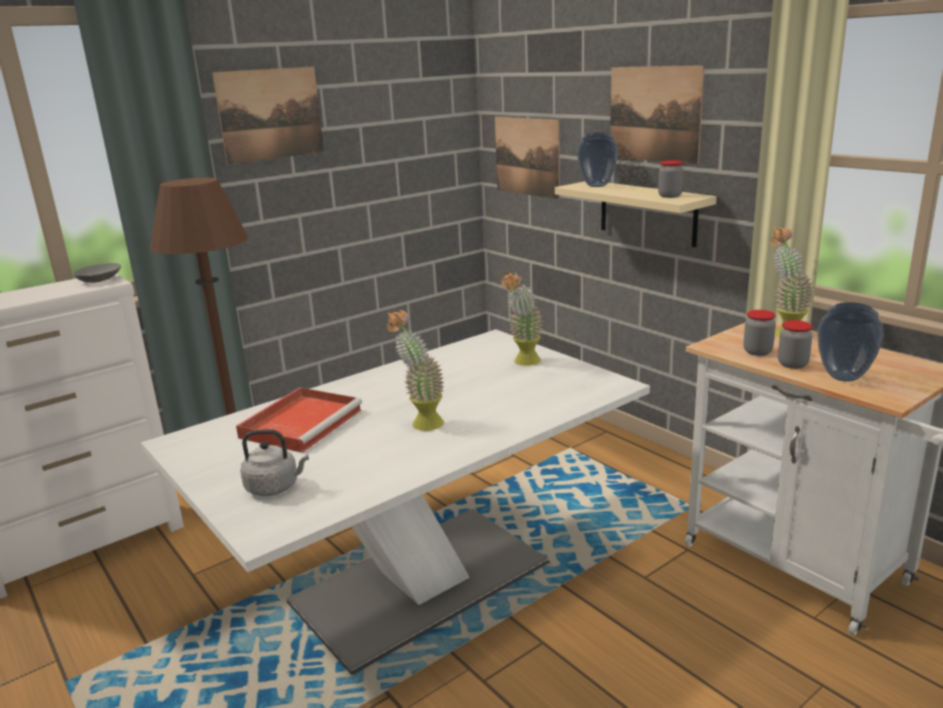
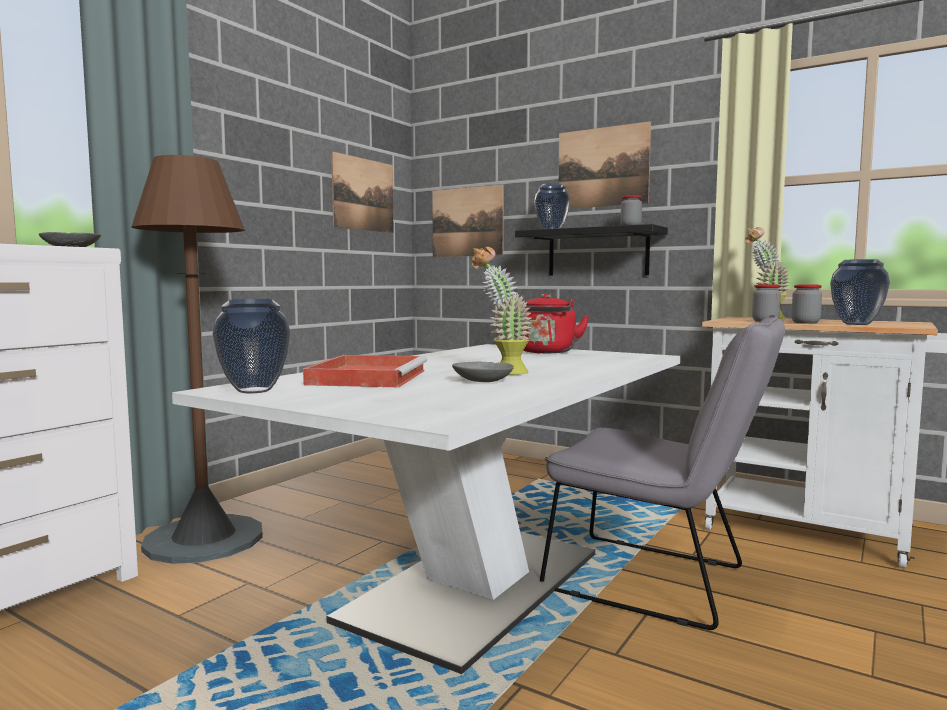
camera: 20 degrees left, 15 degrees down
(195, 447) = (254, 390): none -> vase
(270, 114) = (246, 139): picture -> picture (363, 194)
(275, 487) = (402, 401): grey kettle -> none
(383, 444) = (483, 380): none -> grey bowl
(523, 363) = (545, 352): potted plant -> red kettle
(583, 608) = (659, 582): none -> grey chair
(647, 213) = (597, 253): beige shelf -> black shelf

